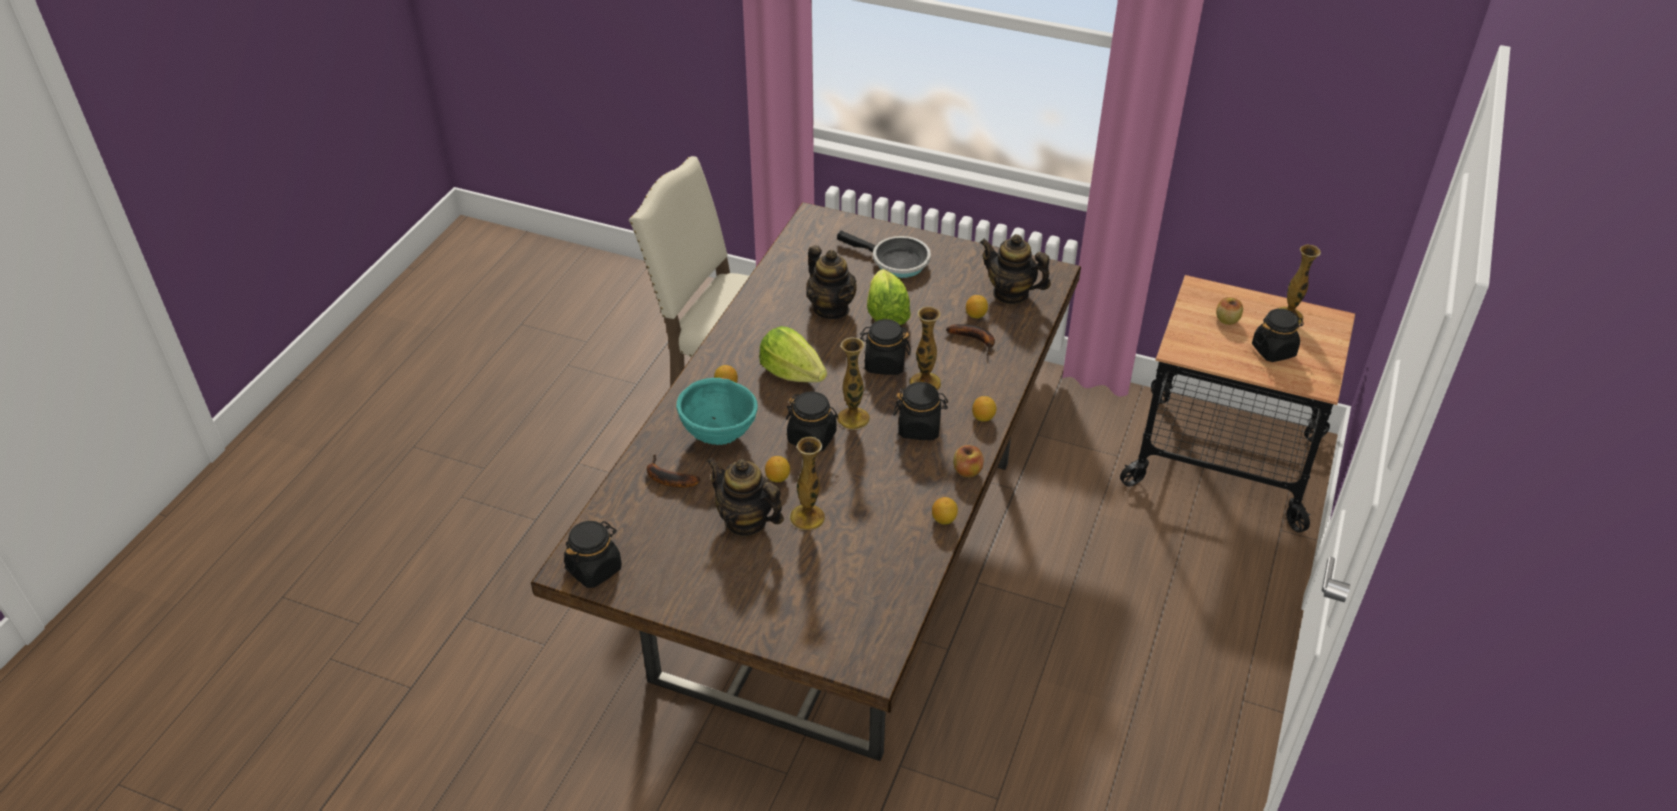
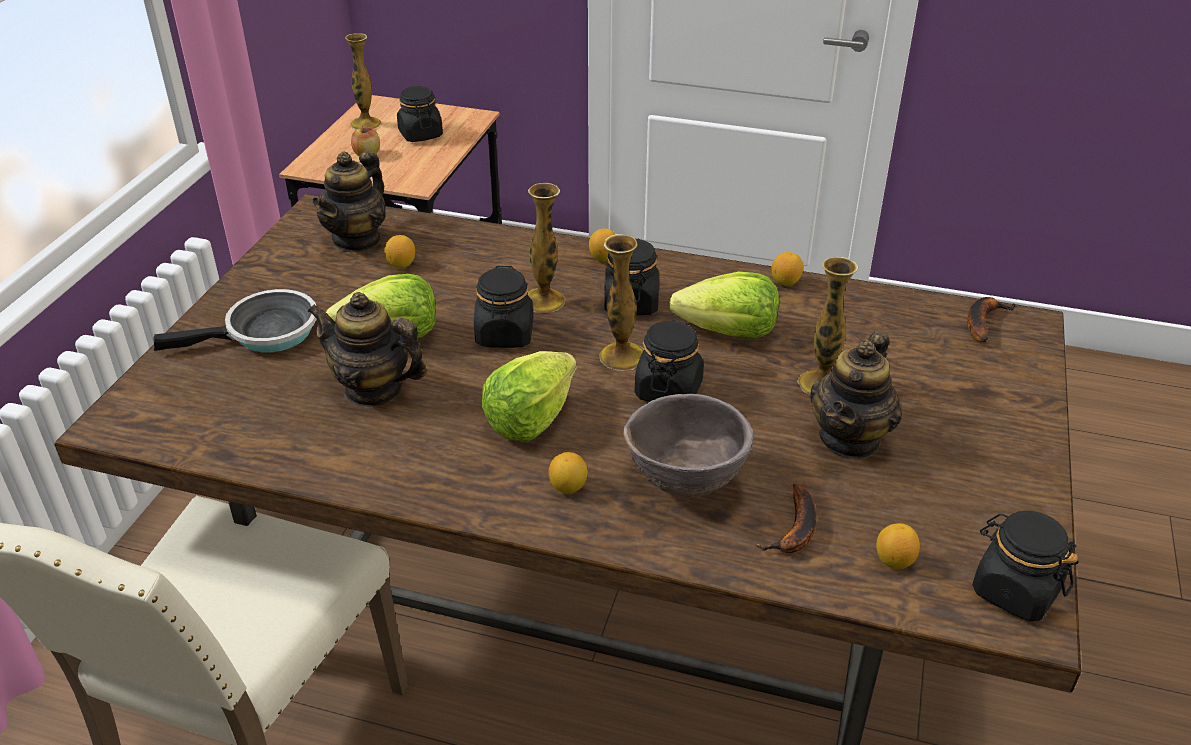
camera: 95 degrees left, 5 degrees down
(719, 436) = (685, 483): turquoise bowl -> brown bowl
(778, 478) = (757, 416): lemon -> lemon (894, 560)
(831, 308) = (373, 389): teapot -> teapot turned 120 degrees counterclockwise
(877, 476) = (728, 332): none -> lettuce
(895, 262) = (265, 333): frying pan -> frying pan turned 45 degrees clockwise
(967, 471) = (700, 267): apple -> none
(975, 340) = (453, 264): banana -> banana (982, 321)

